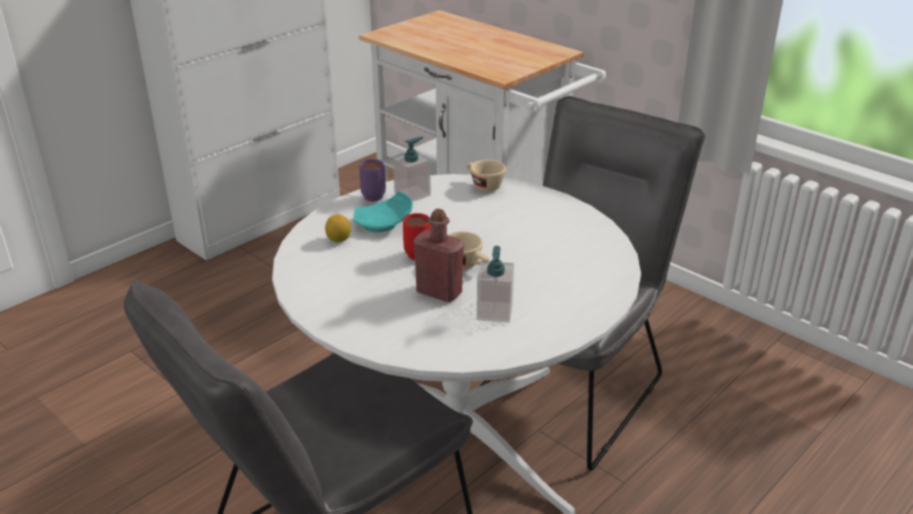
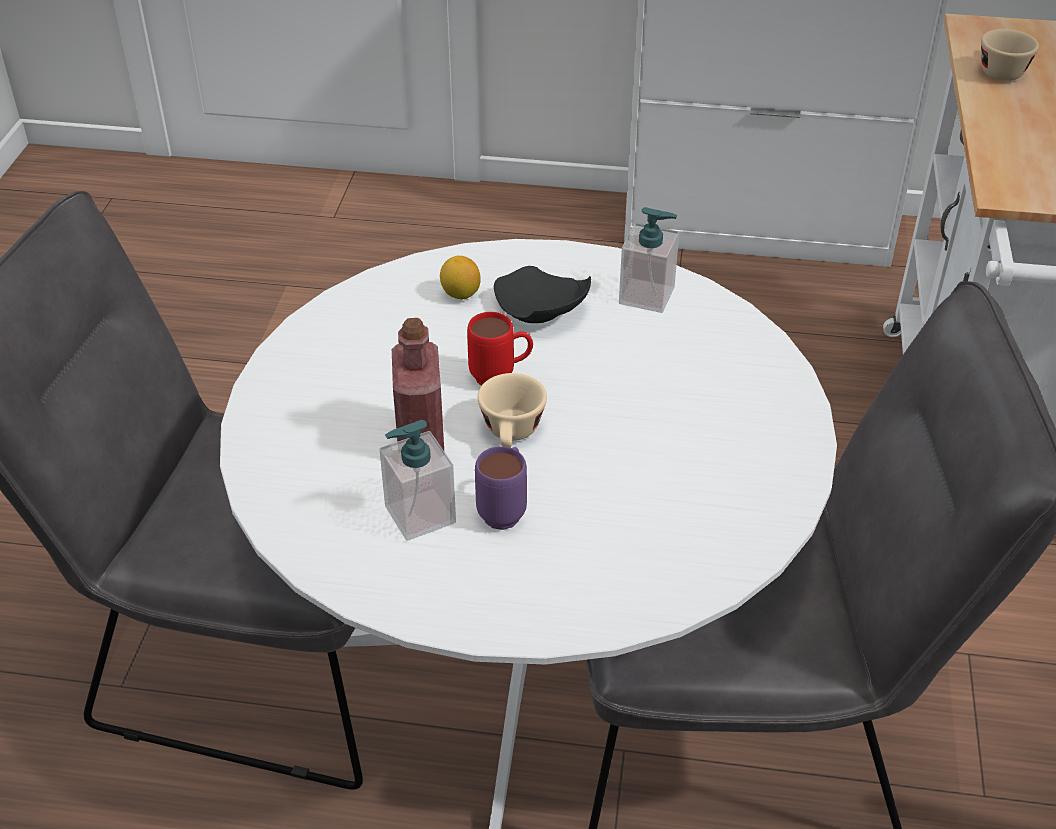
camera: 55 degrees right, 10 degrees up
(371, 195) = (599, 264): purple mug -> purple mug (505, 510)
(384, 224) = (539, 311): turquoise plate -> black plate
(483, 185) = (751, 347): beige cup -> beige cup (1000, 69)

